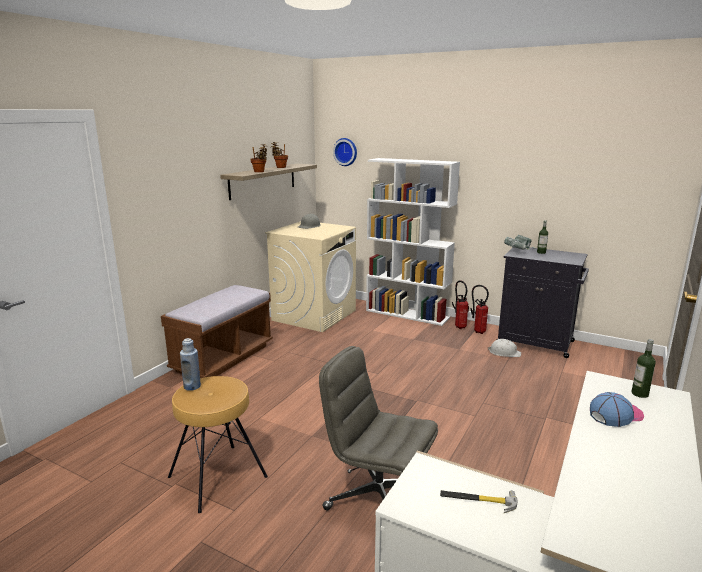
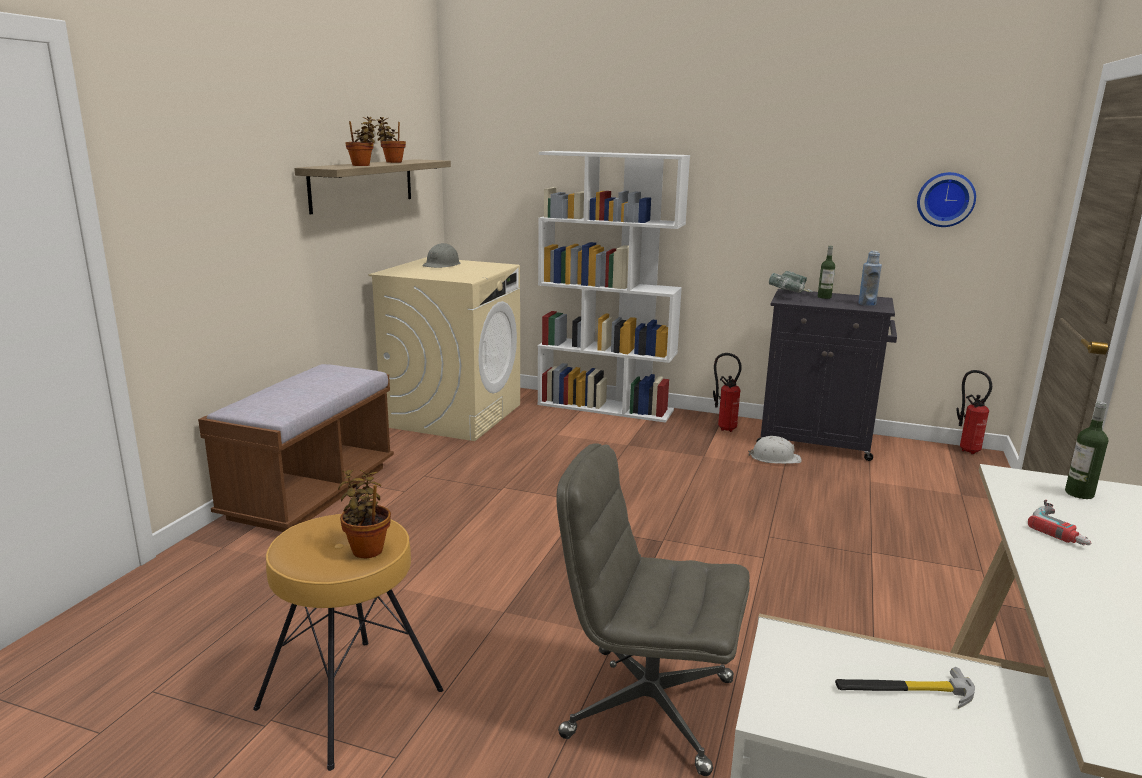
camera: 10 degrees left, 0 degrees up
(192, 386) = (301, 534): blue bottle -> blue bottle (867, 304)
(223, 397) = (367, 549): none -> potted plant
(346, 152) = (496, 141): wall clock -> wall clock (945, 199)
(459, 326) = (693, 422): fire extinguisher -> fire extinguisher (966, 450)
(615, 414) = (1064, 527): cap -> power drill

